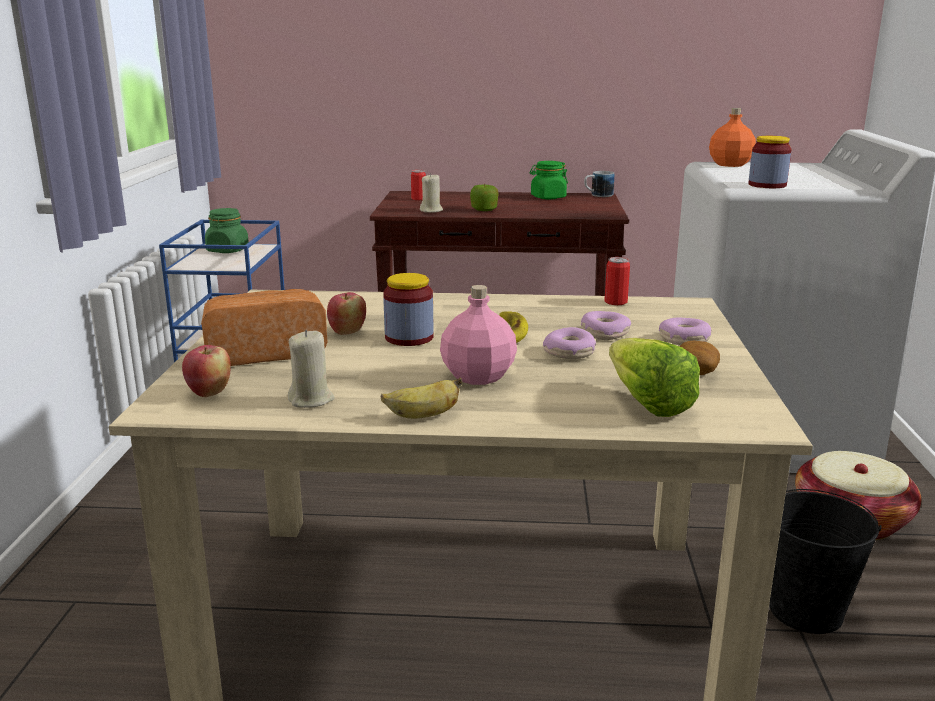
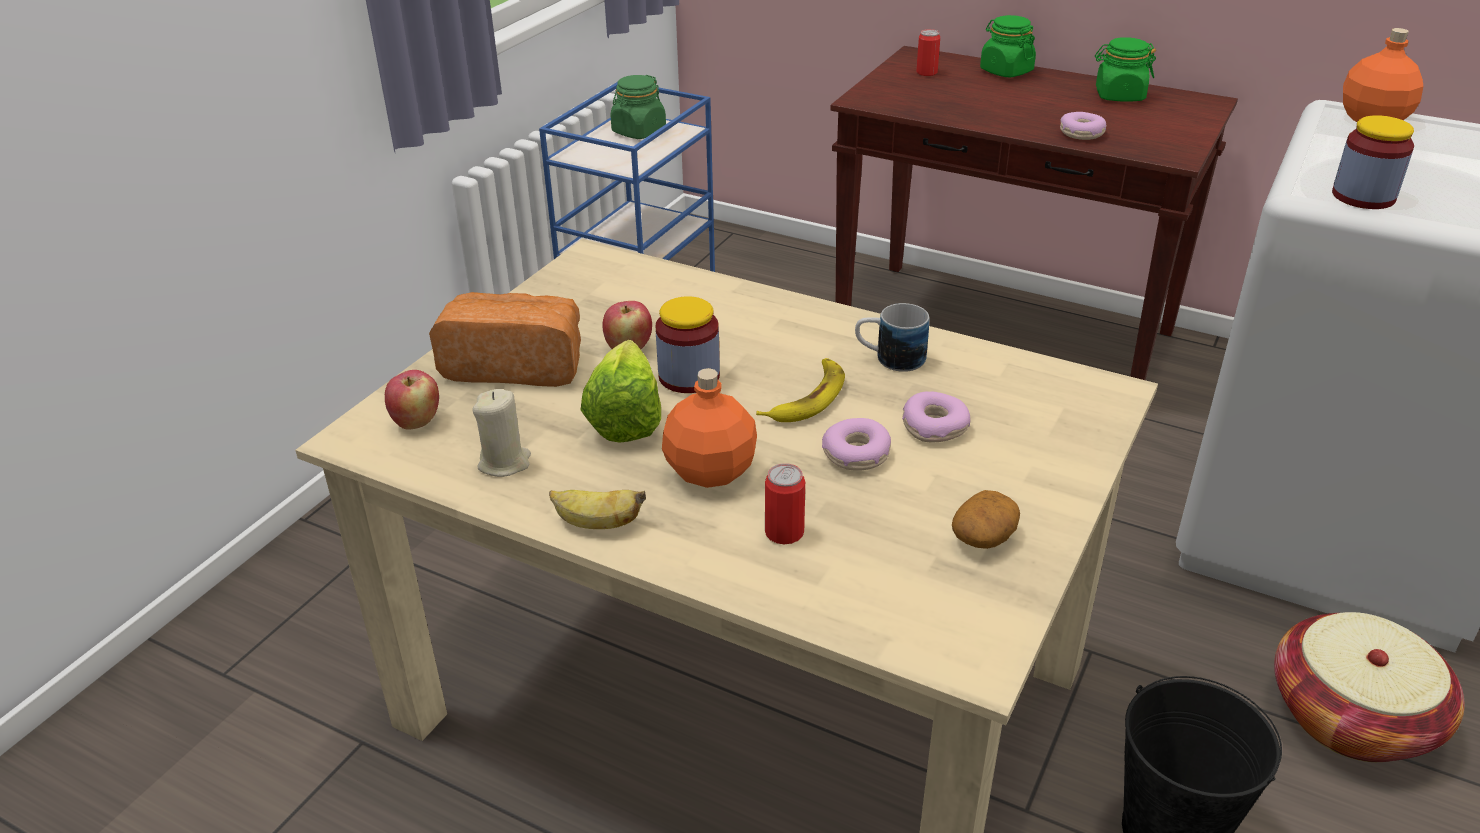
camera: 25 degrees right, 15 degrees up
(431, 210) = (921, 105): beige candle -> none
(468, 194) = (1006, 71): none -> green jar
(479, 377) = (711, 472): pink bottle -> orange bottle
(484, 210) = (997, 114): apple -> none
(597, 195) = (1203, 101): mug -> mug (889, 358)
(615, 302) = (1008, 363): can -> can (784, 532)
(644, 400) = (870, 570): lettuce -> lettuce (629, 413)
(684, 340) = (1030, 467): donut -> donut (1081, 133)

